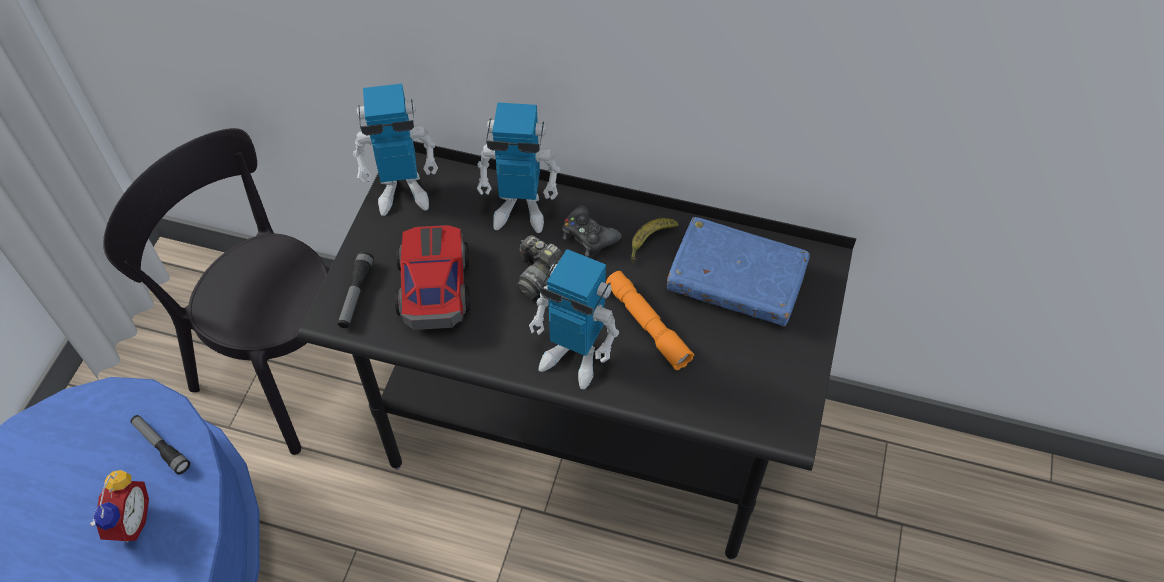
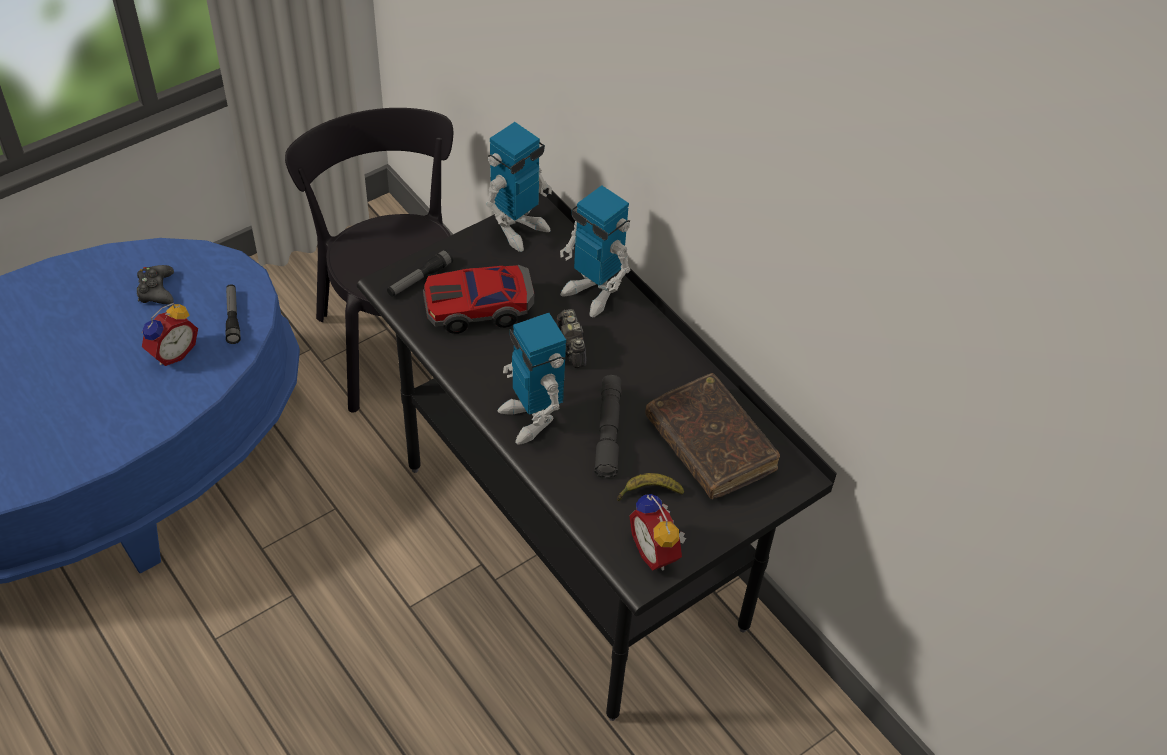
camera: 35 degrees right, 5 degrees down
(402, 192) = (518, 228): toy robot -> toy robot turned 75 degrees counterclockwise
(434, 287) = (478, 307): toy car -> toy car turned 135 degrees counterclockwise
(588, 236) = (626, 342): black game controller -> black game controller (156, 290)
(647, 325) = (608, 431): orange flashlight -> grey flashlight
(650, 241) = (670, 375): banana -> banana (648, 492)
(736, 280) = (710, 445): blue book -> brown book
(782, 402) = (657, 551): none -> alarm clock

